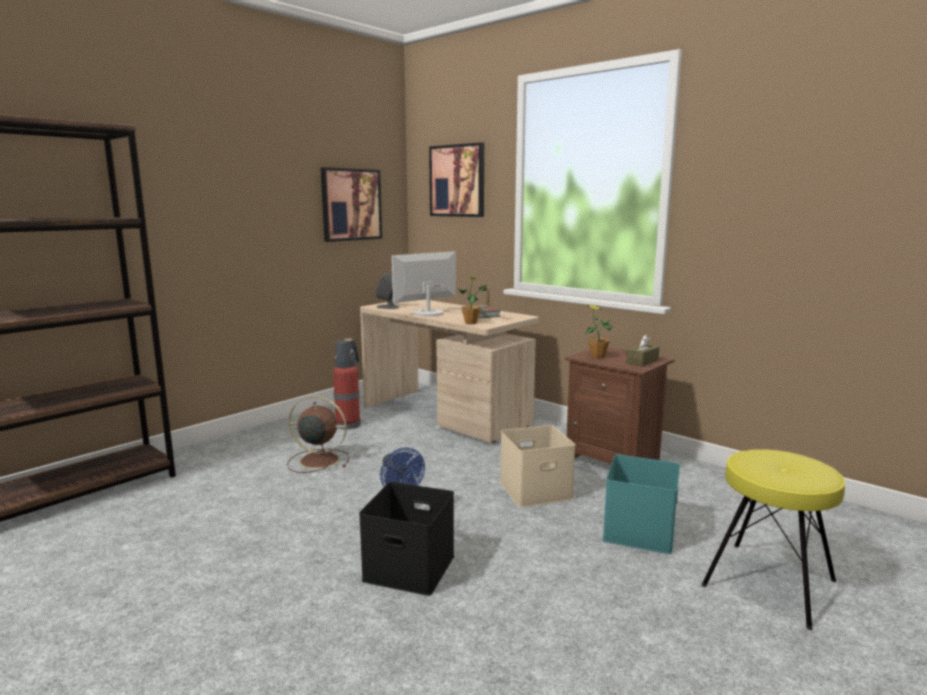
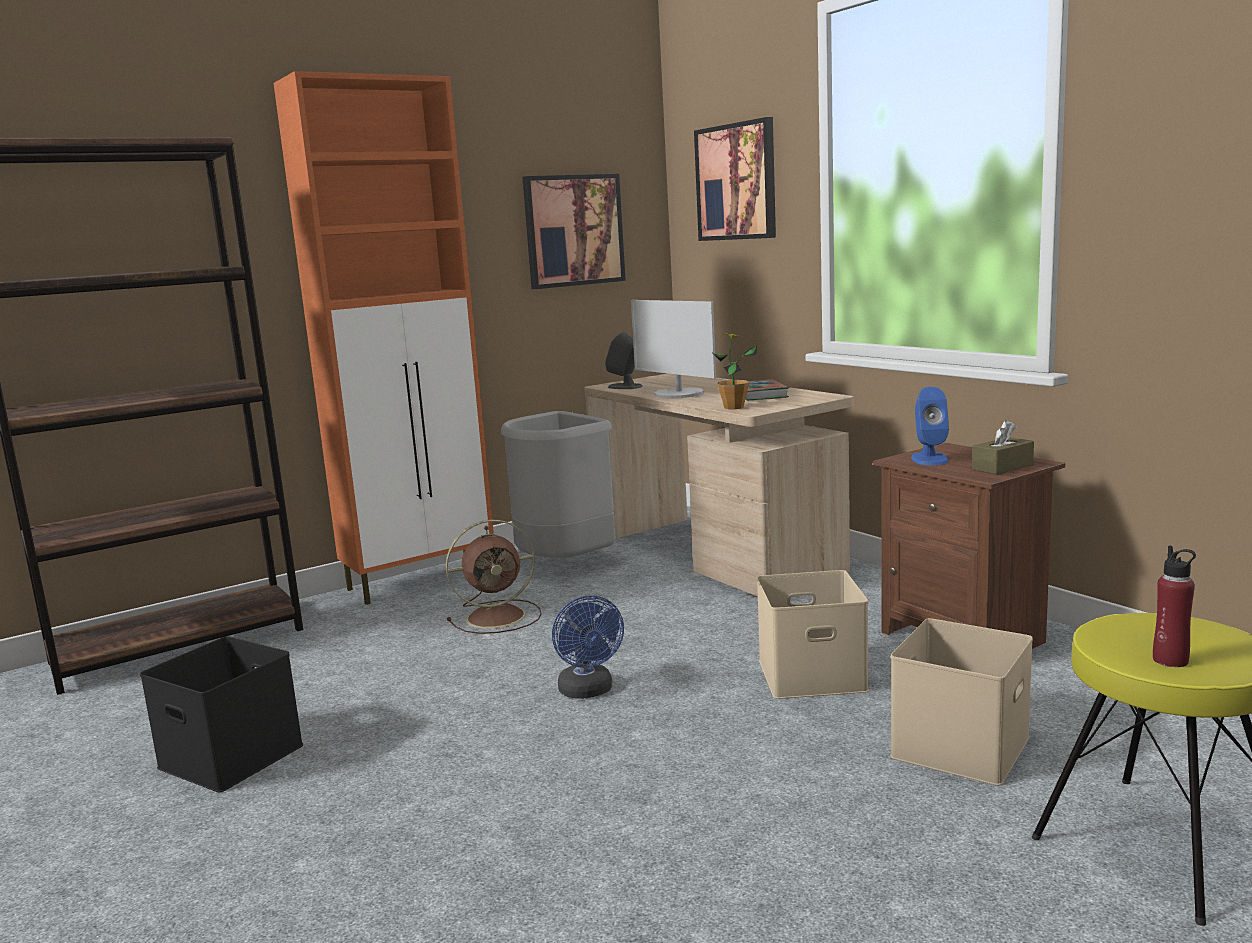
camera: 15 degrees right, 0 degrees up
(252, 436) = (422, 580): none -> orange cabinet
(317, 460) = (499, 617): brown fan -> brown fan turned 135 degrees clockwise
(349, 424) = (563, 567): fire extinguisher -> grey trash can
(411, 567) = (575, 772): black storage box -> black storage box (234, 756)
(427, 313) = (678, 394): monitor -> monitor turned 105 degrees counterclockwise
(597, 356) = (929, 459): potted plant -> blue speaker
(638, 530) = (958, 745): turquoise storage box -> beige storage box
(790, 478) = (1170, 660): none -> red bottle

